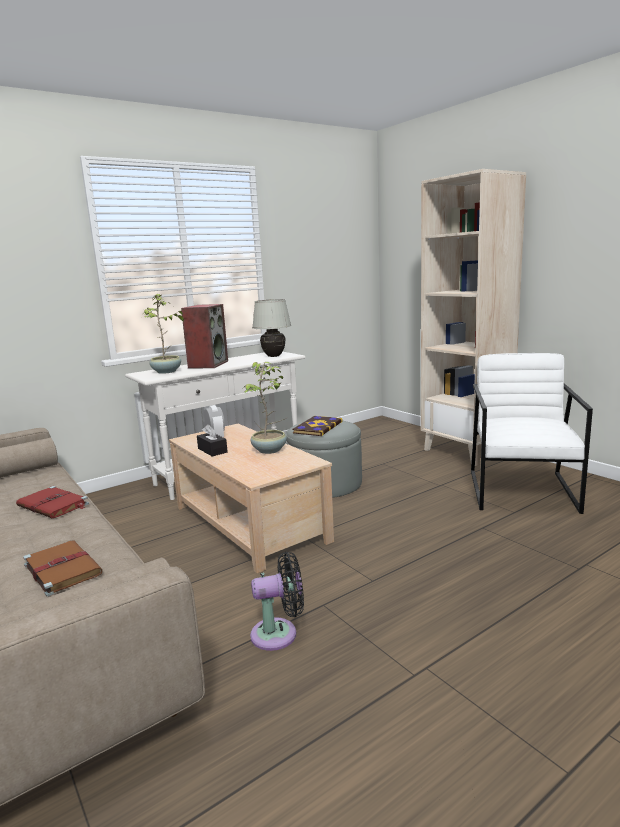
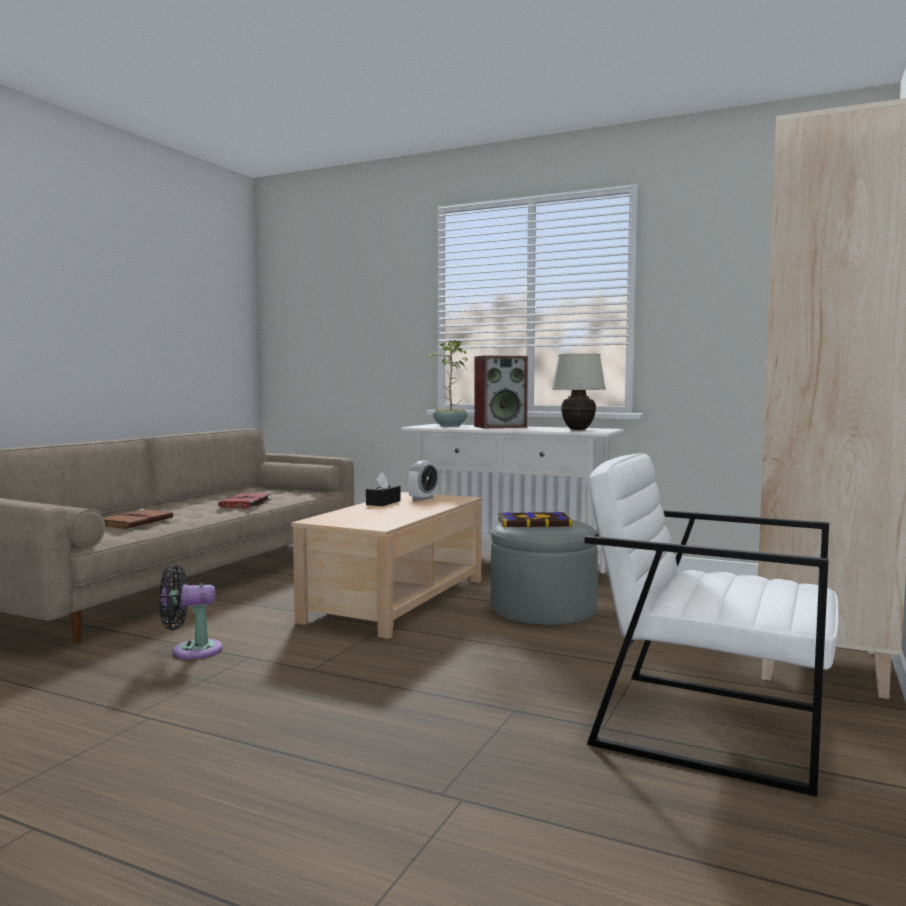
camera: 60 degrees right, 10 degrees down
(270, 450) = (403, 513): potted plant -> none
(279, 634) = (191, 651): black fan -> black fan turned 120 degrees clockwise
(522, 490) = (709, 726): white armchair -> white armchair turned 135 degrees counterclockwise

